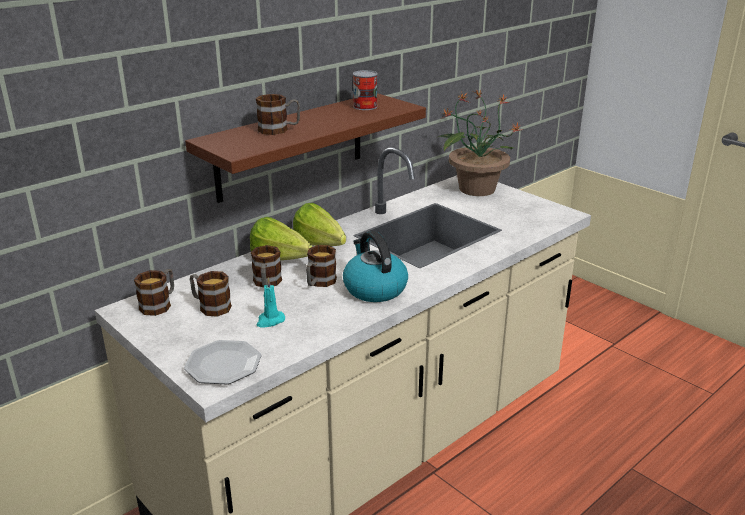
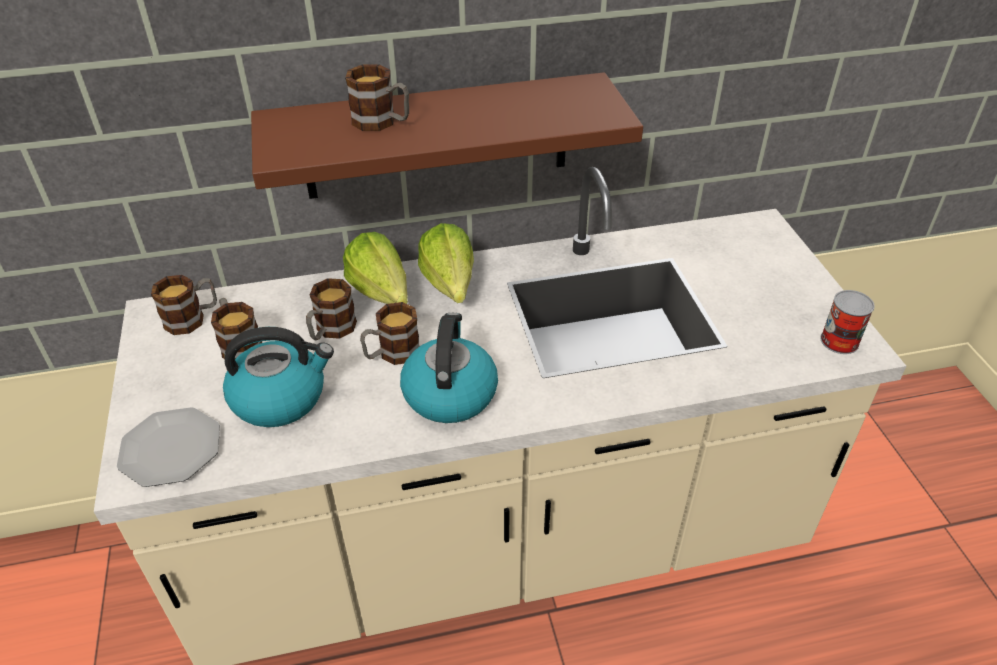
camera: 30 degrees right, 15 degrees up
(270, 321) = (280, 397): turquoise candle -> kettle
(365, 106) = (552, 101): can -> can (839, 341)
(475, 189) = (758, 248): potted plant -> none

